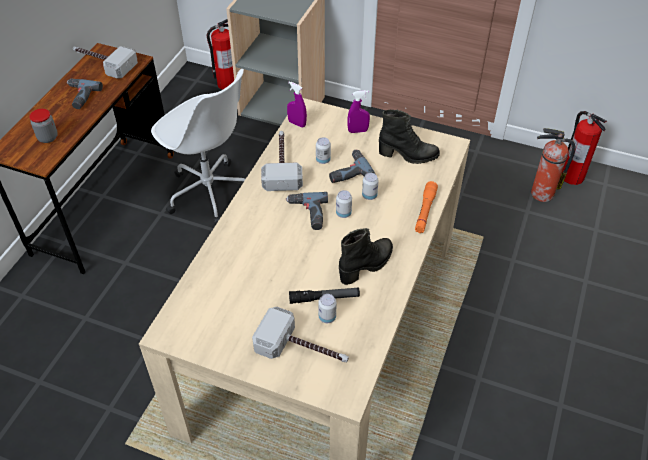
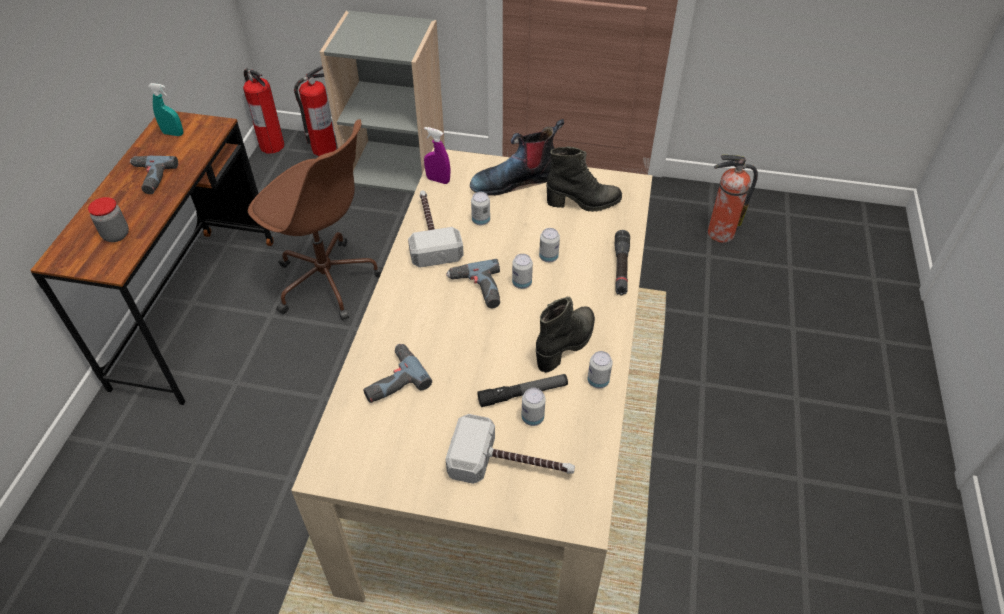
camera: 10 degrees left, 0 degrees up
(103, 63) = (173, 134): hammer -> turquoise spray bottle
(211, 194) = (330, 283): white office chair -> brown office chair
(347, 171) = (514, 230): power drill -> power drill (391, 379)
(358, 131) = (515, 180): purple spray bottle -> boot
(384, 297) = (598, 381): none -> can
(425, 211) = (621, 267): orange flashlight -> black flashlight
(572, 176) = (749, 209): fire extinguisher -> fire extinguisher (271, 145)

